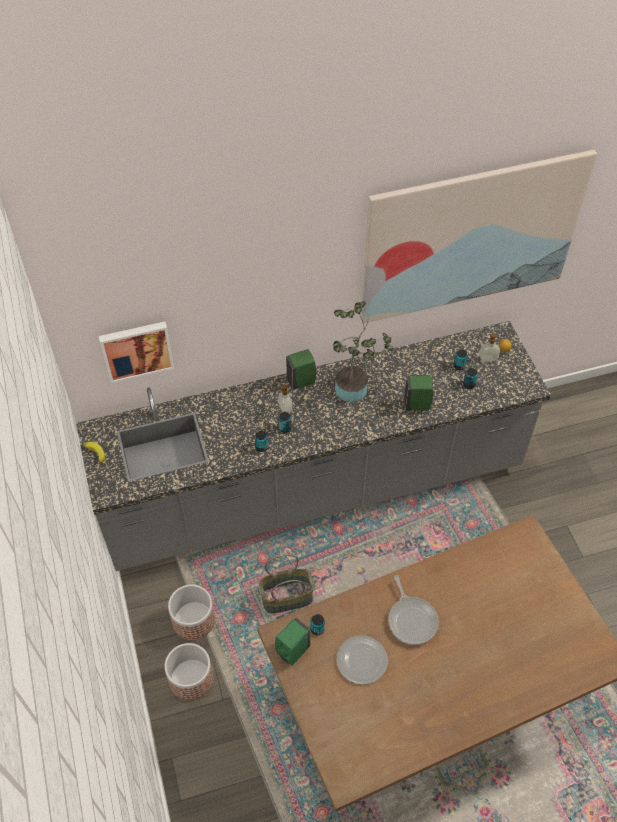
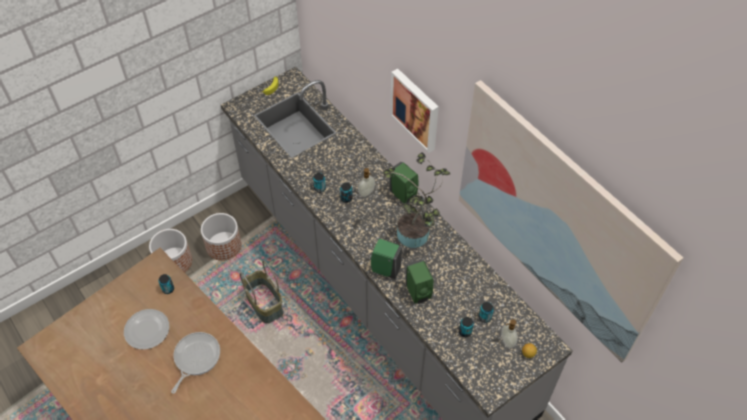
camera: 70 degrees right, 0 degrees up
(136, 349) = (332, 48): picture -> picture (416, 109)
(292, 652) = (143, 278): green soap dispenser -> green soap dispenser (385, 269)
(412, 619) = (195, 358): frying pan -> frying pan turned 150 degrees clockwise

